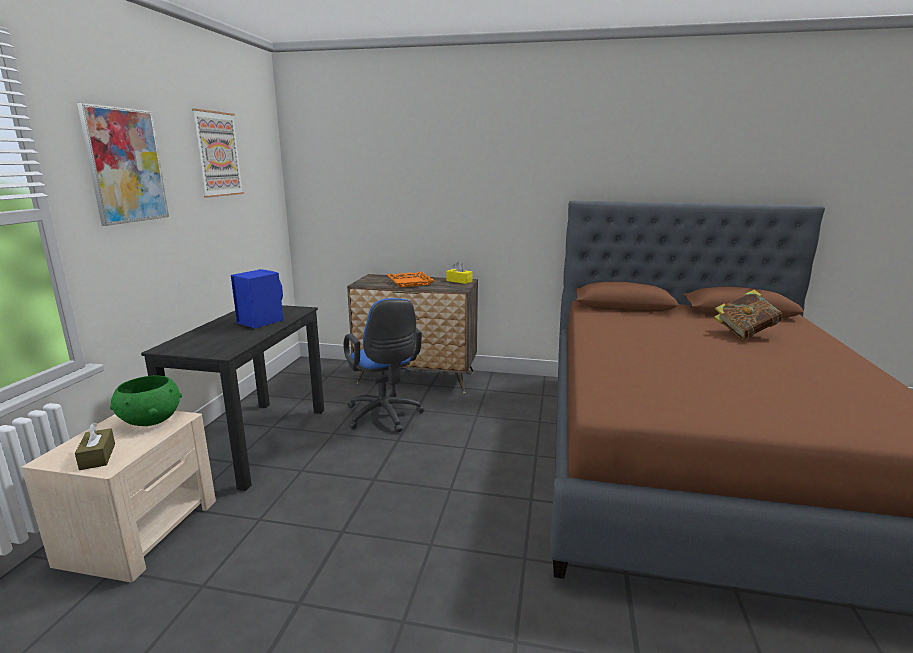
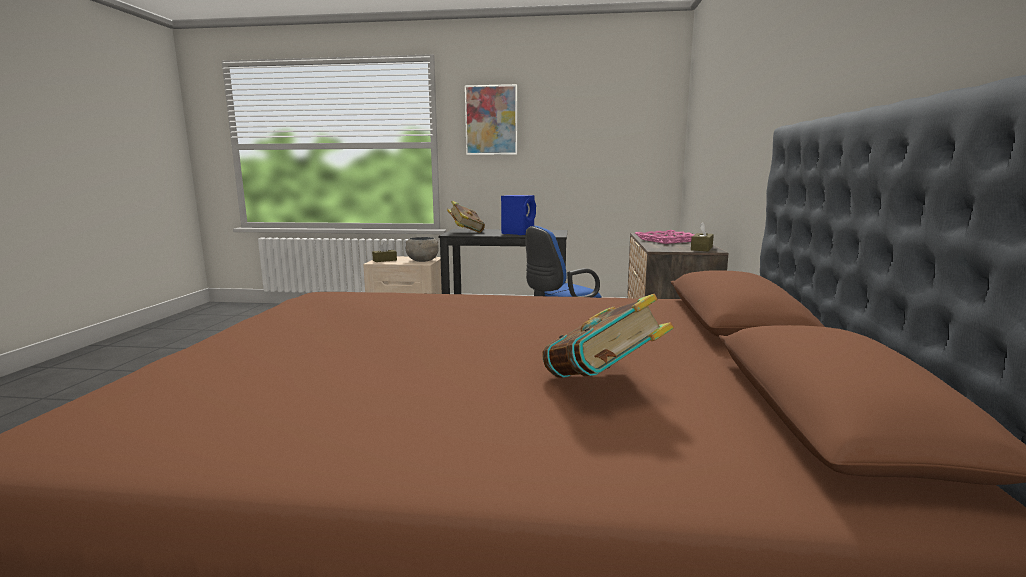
camera: 85 degrees right, 5 degrees down
(150, 420) = (422, 260): green bowl -> grey bowl
(203, 345) = (466, 232): none -> book
(217, 154) = (584, 111): picture -> none
(409, 282) = (667, 240): orange tray -> pink tray
(459, 281) = (701, 248): yellow tissue box -> brown tissue box

